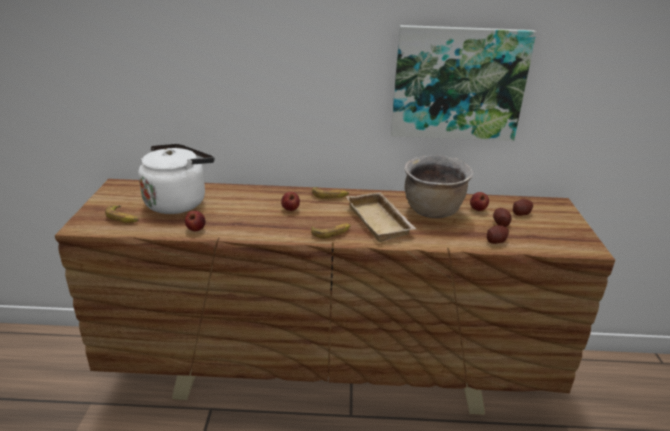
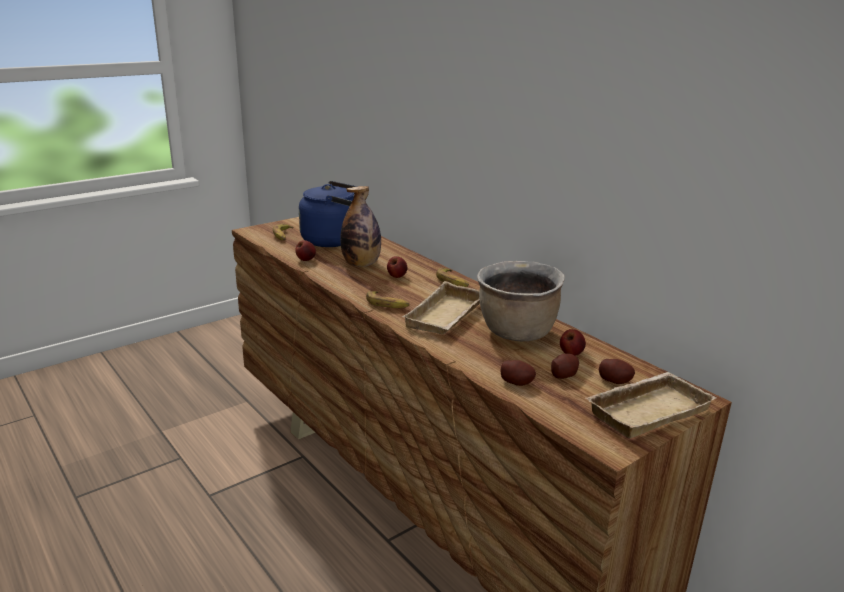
camera: 50 degrees right, 5 degrees down
(178, 202) = (334, 240): white kettle -> blue kettle
(245, 212) = (361, 264): none -> bottle
(458, 83) = (598, 180): picture -> none
(559, 221) = (647, 409): none -> beige tray

